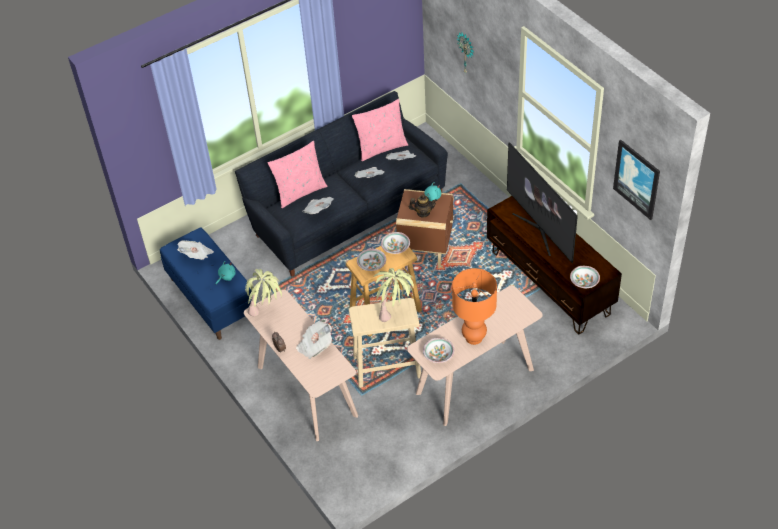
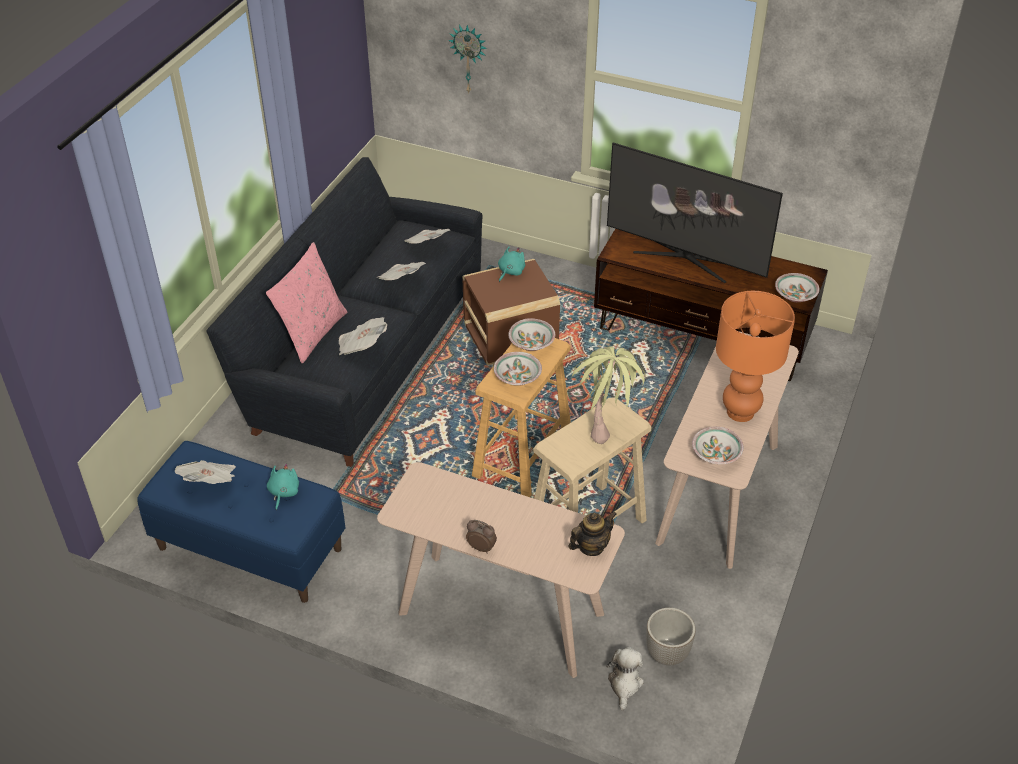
camera: 35 degrees left, 5 degrees down
(267, 313) = (418, 506): potted plant -> none
(315, 346) = (531, 520): newspaper -> none
(338, 456) = (625, 684): none -> plush toy
(372, 453) = (667, 654): none -> planter
(381, 147) = (383, 240): pink pillow -> none
(423, 213) = (516, 294): teapot -> teapot (591, 546)
(637, 179) = (841, 114): picture -> none

